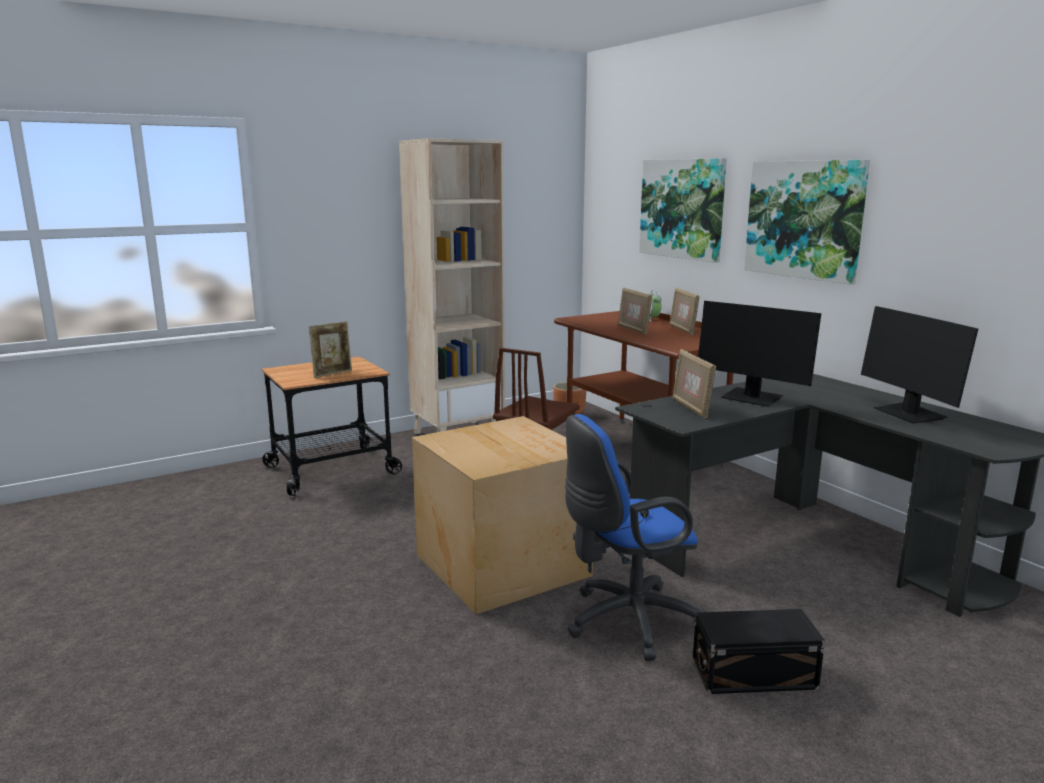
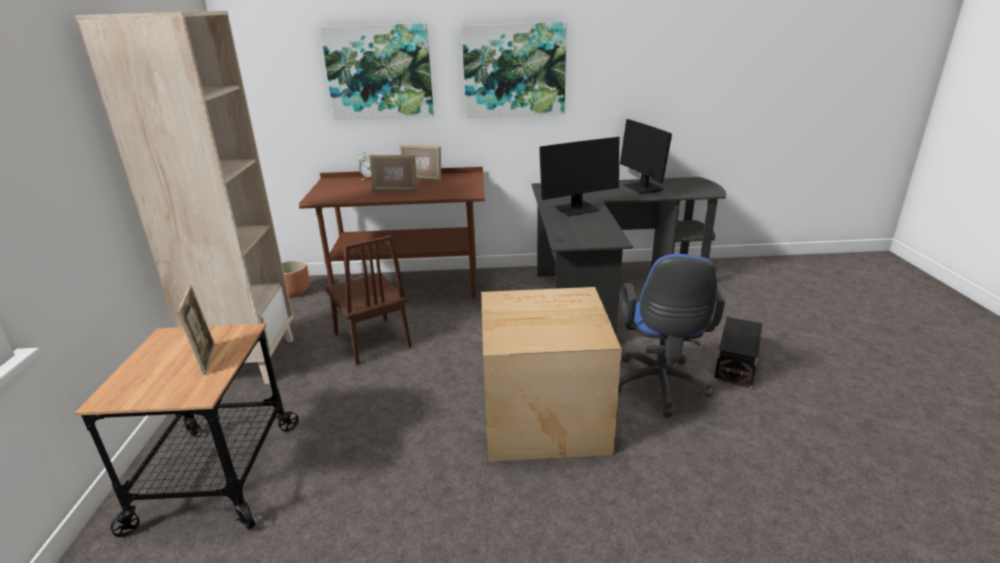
camera: 60 degrees left, 10 degrees up
(691, 408) = (581, 230): picture frame -> none
(909, 414) = (643, 188): monitor -> monitor turned 60 degrees clockwise

